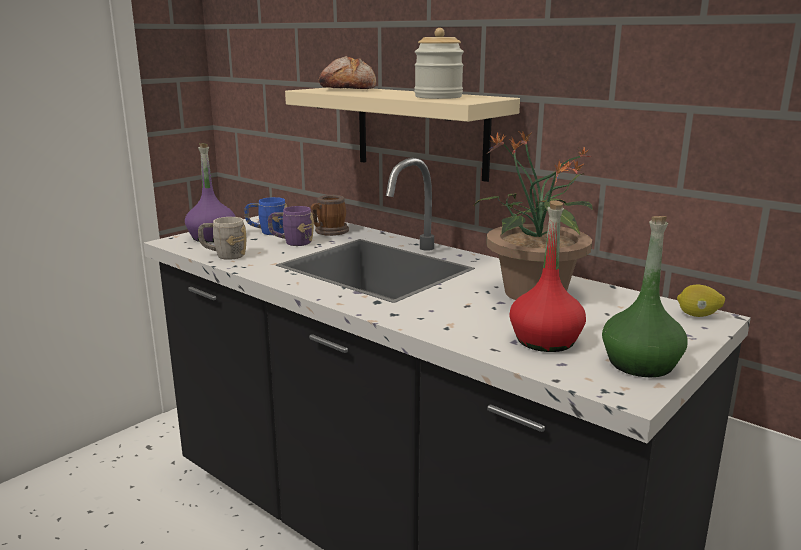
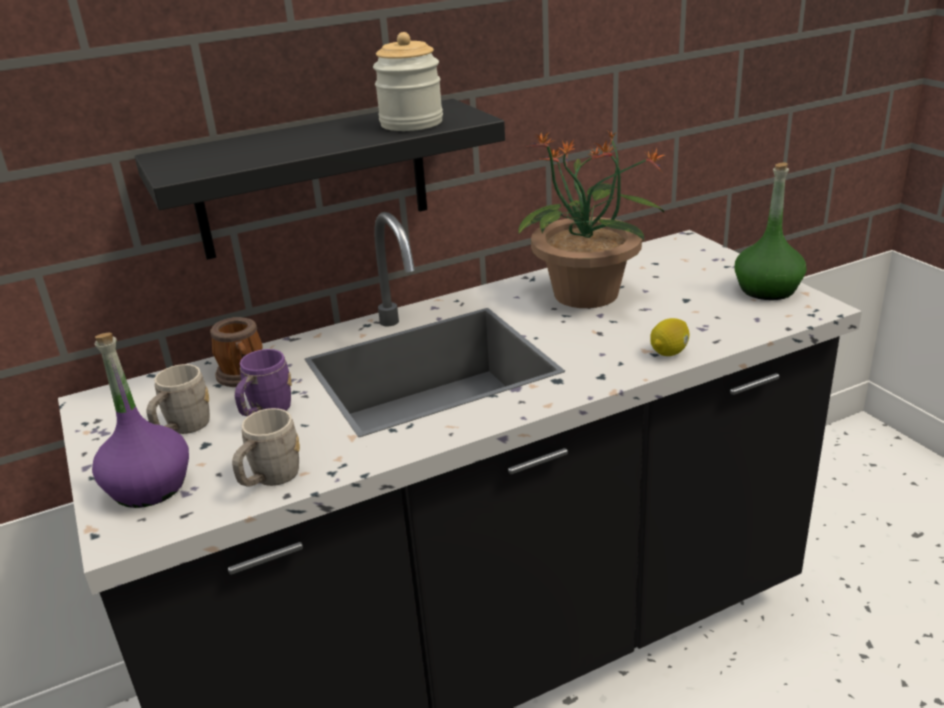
camera: 65 degrees left, 10 degrees up
(267, 232) = (183, 429): blue mug -> grey mug
(348, 89) = (220, 153): bread -> none
(421, 131) = (313, 180): beige shelf -> black shelf
(545, 341) = (706, 314): red bottle -> none
(698, 315) = (678, 245): lemon -> lemon (670, 352)

